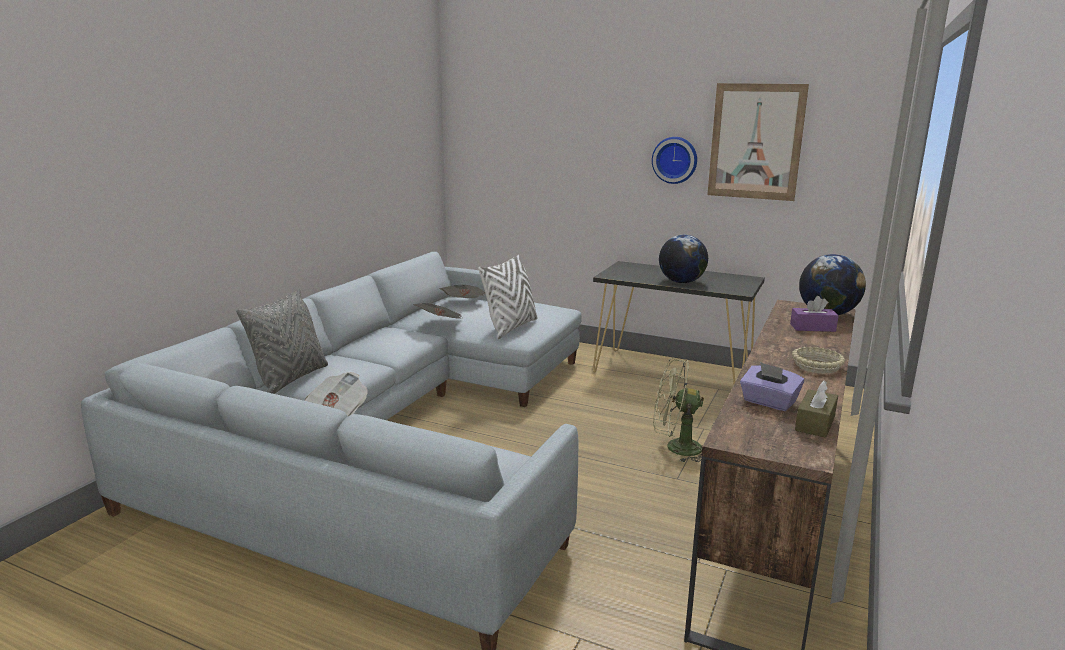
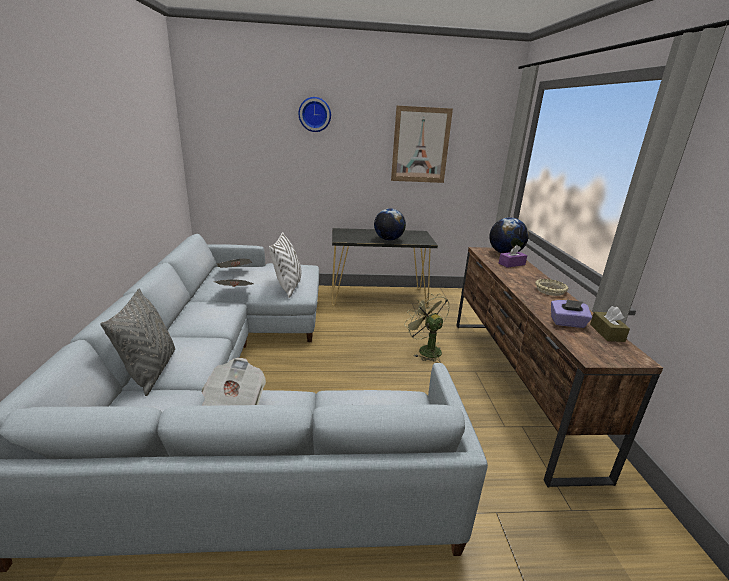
camera: 30 degrees left, 5 degrees up
(675, 160) = (369, 157): wall clock -> wall clock (314, 114)
(675, 448) = (425, 350): green fan -> green fan turned 75 degrees clockwise

